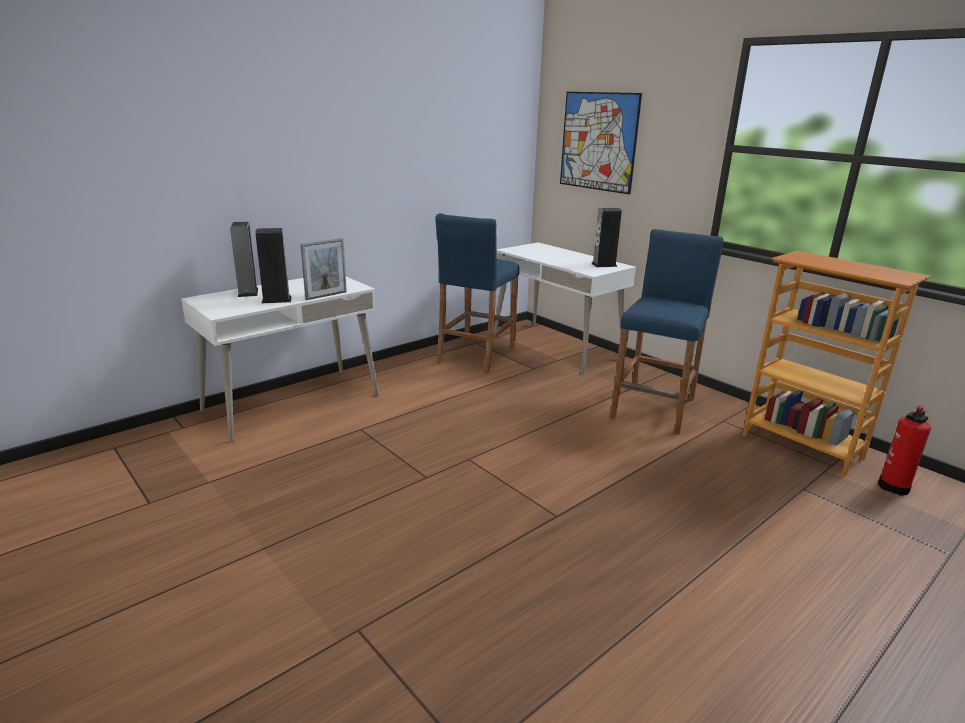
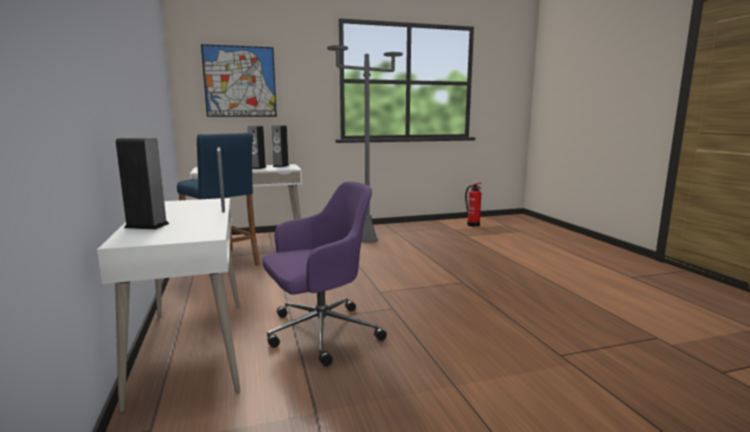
camera: 65 degrees left, 10 degrees down
(276, 300) = (201, 219): speaker -> speaker (258, 168)
(343, 449) = (320, 333): none -> purple office chair
(654, 408) = (367, 239): blue stool -> grey floor lamp
(802, 446) = (432, 227): bookcase -> none

